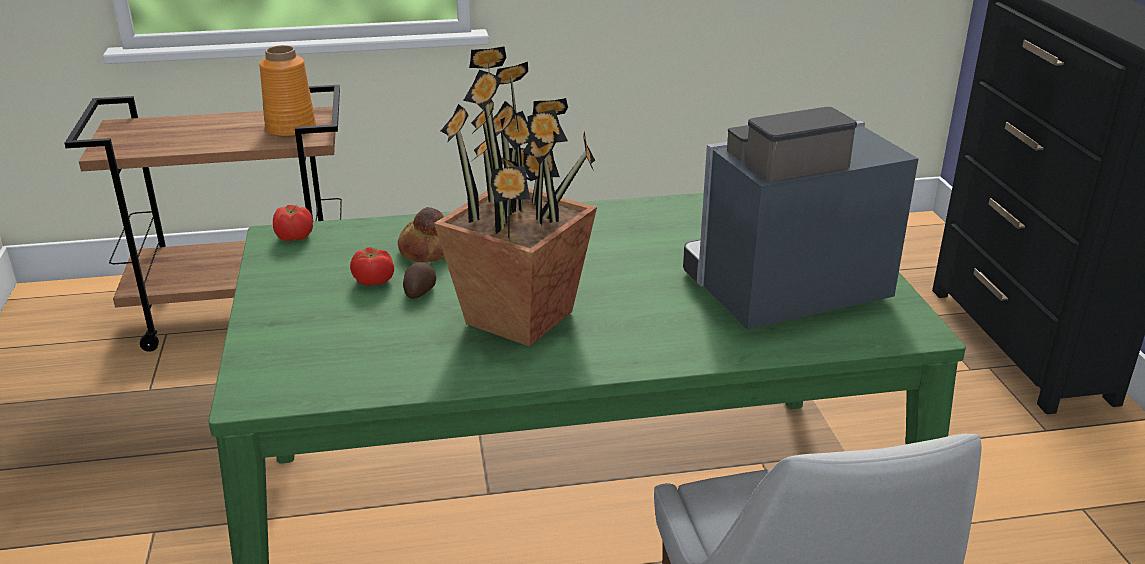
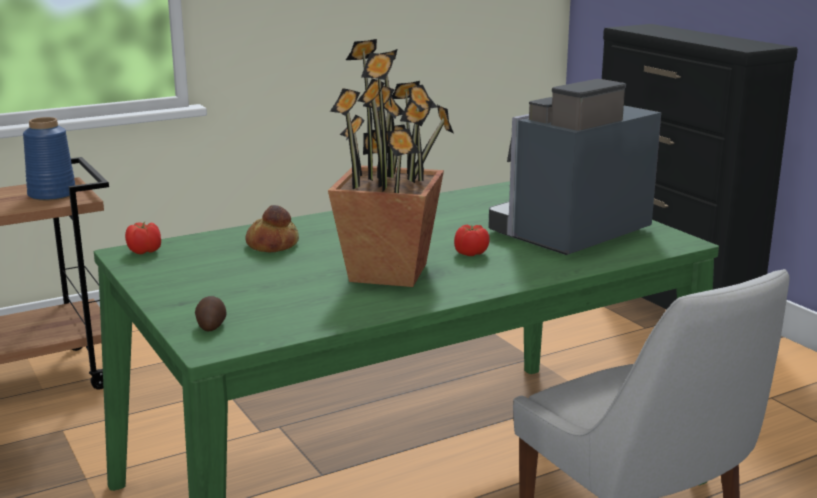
camera: 20 degrees left, 10 degrees down
(290, 129) = (51, 195): orange vase -> blue vase
(373, 281) = (244, 268): tomato -> tomato (471, 253)
(419, 291) = (290, 269): potato -> potato (211, 326)

